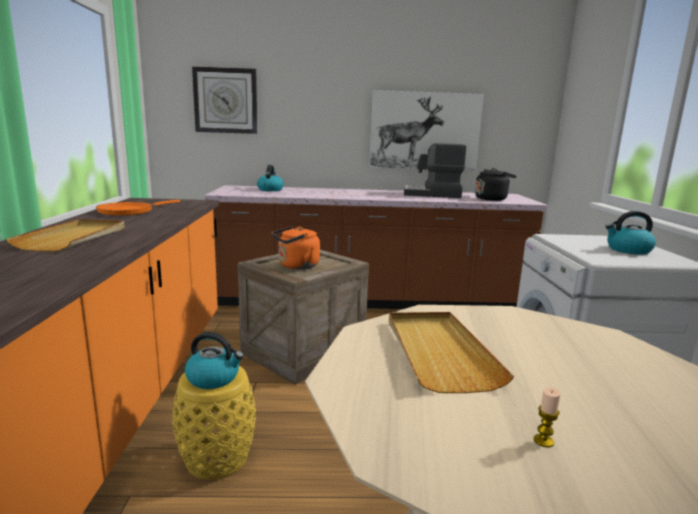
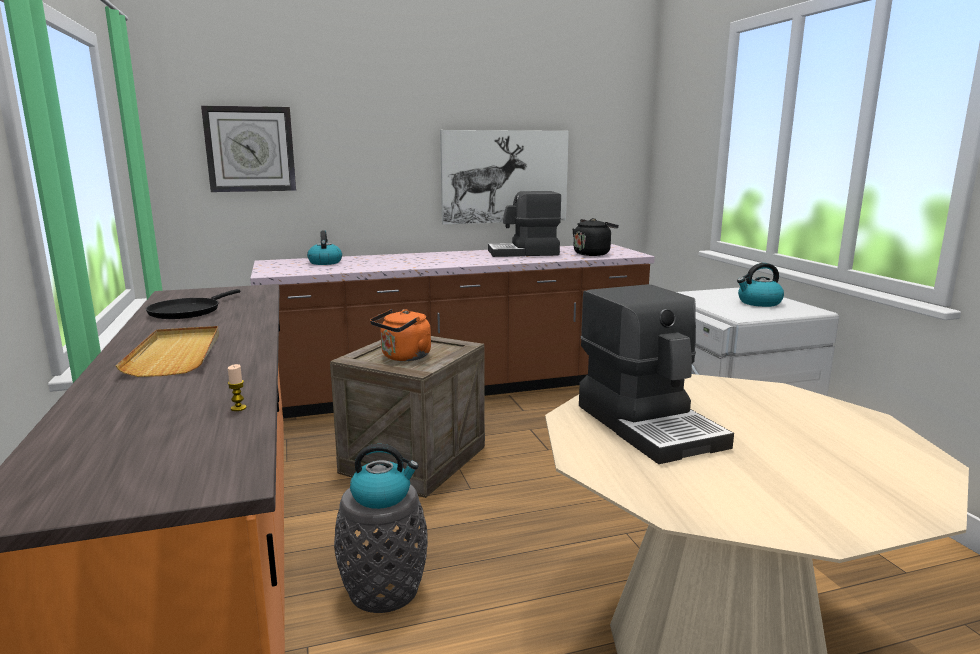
camera: 15 degrees left, 0 degrees up
(129, 211) = (188, 311): orange frying pan -> black frying pan
(217, 459) = (383, 590): yellow stool -> grey stool
(438, 352) = (650, 425): beige tray -> coffee machine
(543, 441) = (779, 480): candle -> candle (238, 408)

